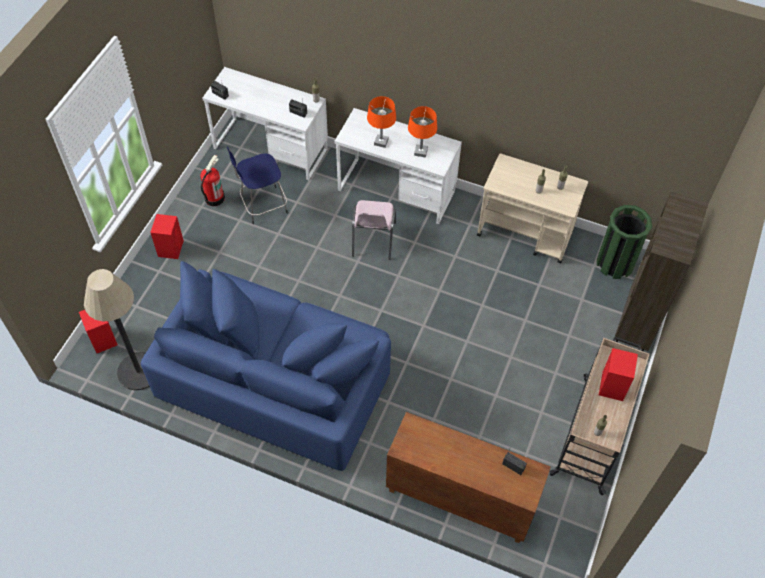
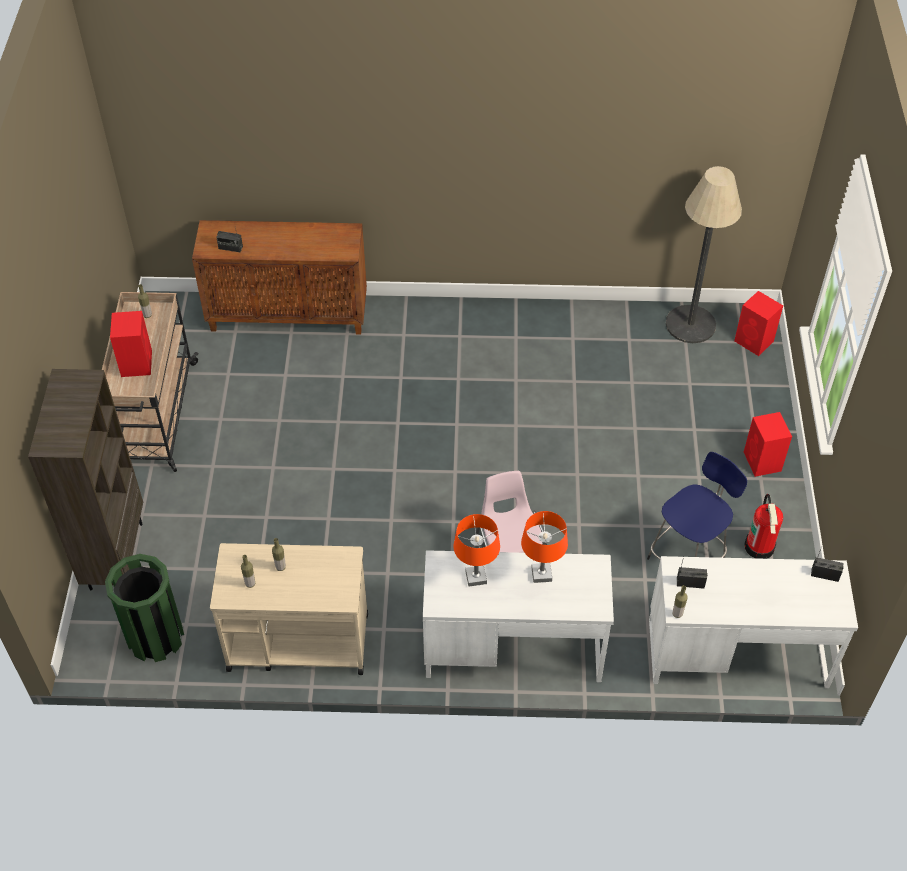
camera: 160 degrees right, 5 degrees down
(275, 380) = (537, 360): blue sofa -> none

